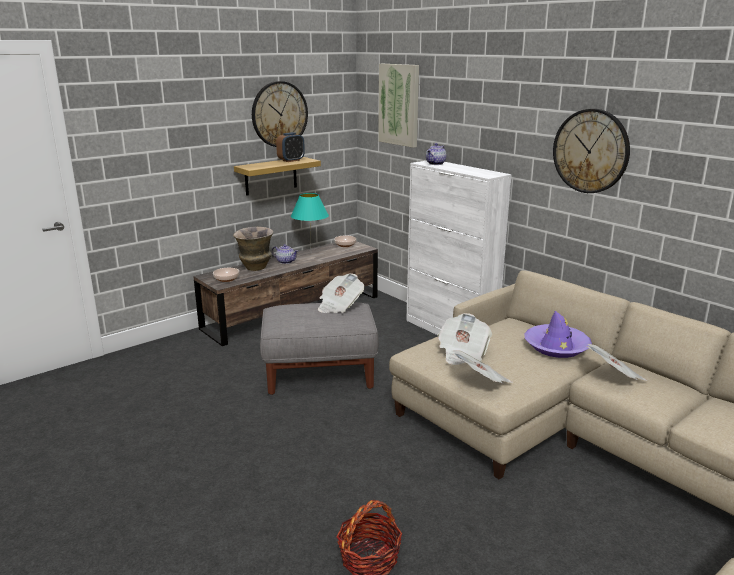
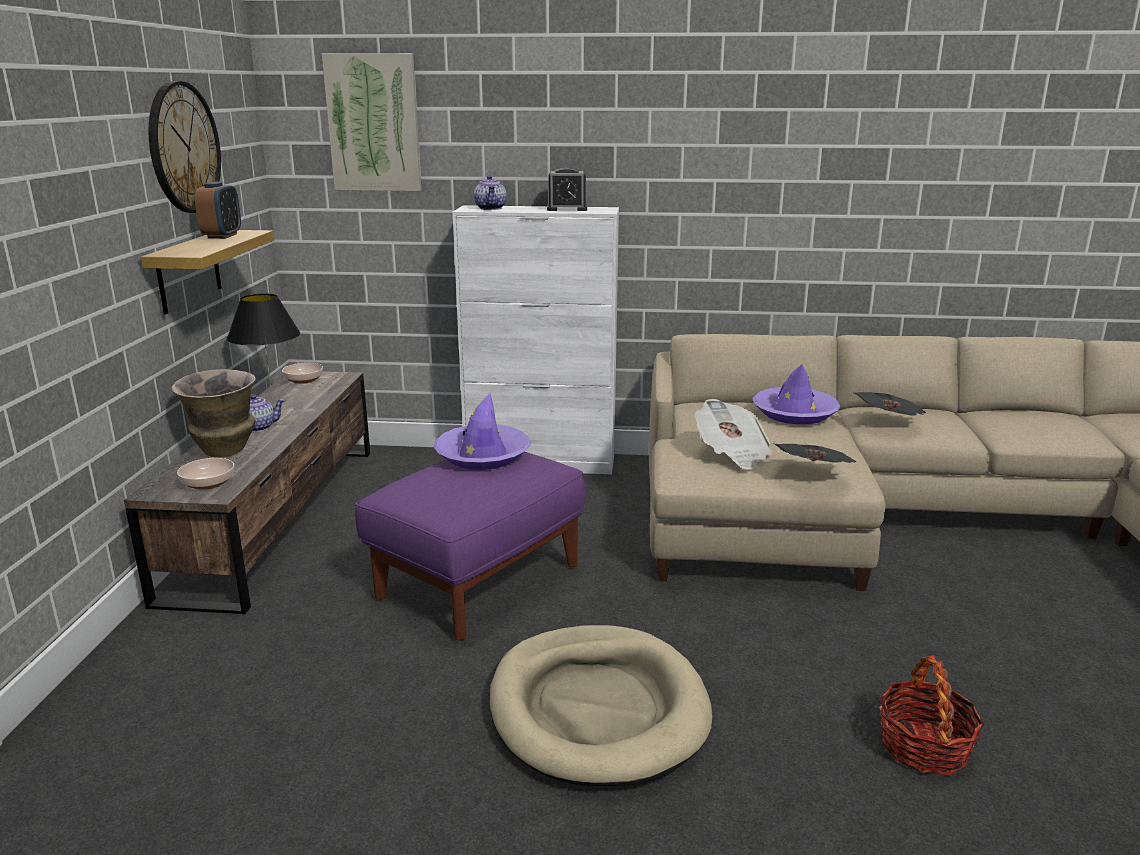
camera: 45 degrees left, 0 degrees up
(269, 450) = (598, 709): none -> beige dog bed
(311, 253) = (273, 404): turquoise table lamp -> black table lamp
(320, 374) = (480, 580): grey ottoman -> purple ottoman
(339, 306) = (483, 455): newspaper -> purple hat
(474, 170) = (567, 209): none -> alarm clock
(590, 151) = (740, 159): wall clock -> none

